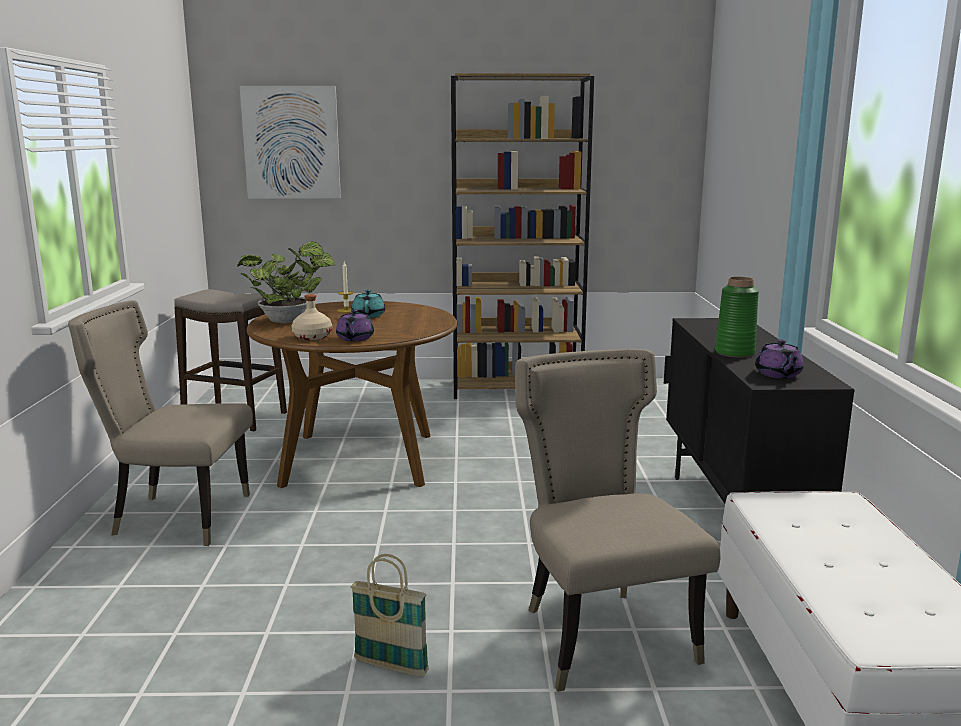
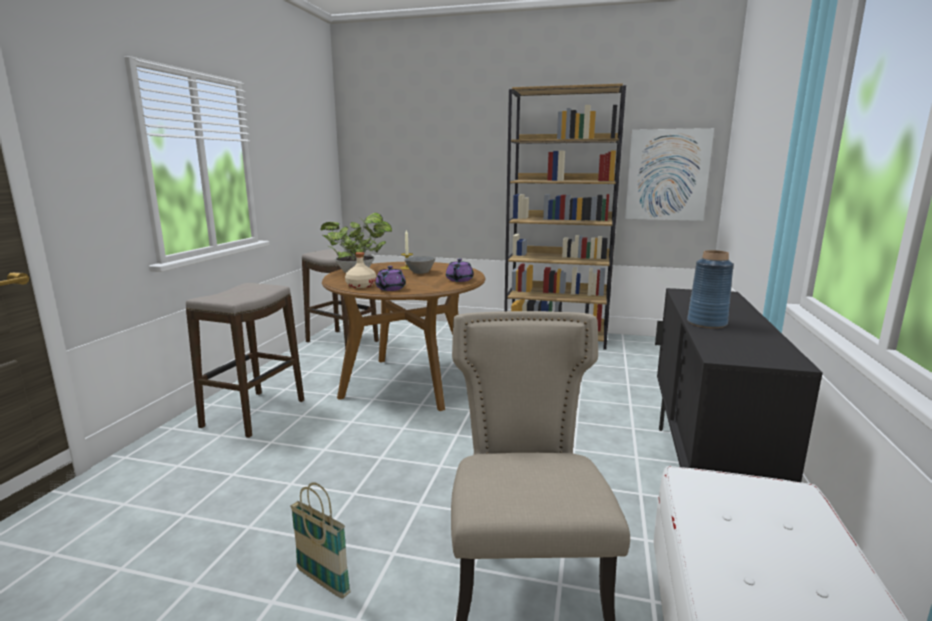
camera: 15 degrees right, 0 degrees up
(176, 517) = (254, 414): beige chair -> stool
(291, 143) = (400, 146): picture -> picture (667, 175)
(369, 315) = (419, 272): turquoise teapot -> grey bowl
(735, 352) = (707, 323): green vase -> blue vase
(778, 375) = (741, 349): purple teapot -> purple teapot (459, 280)

